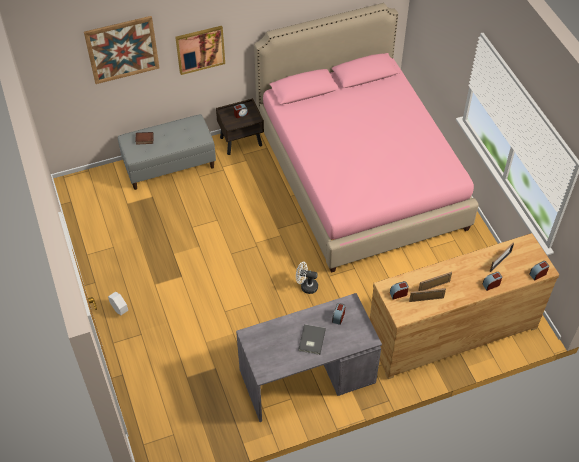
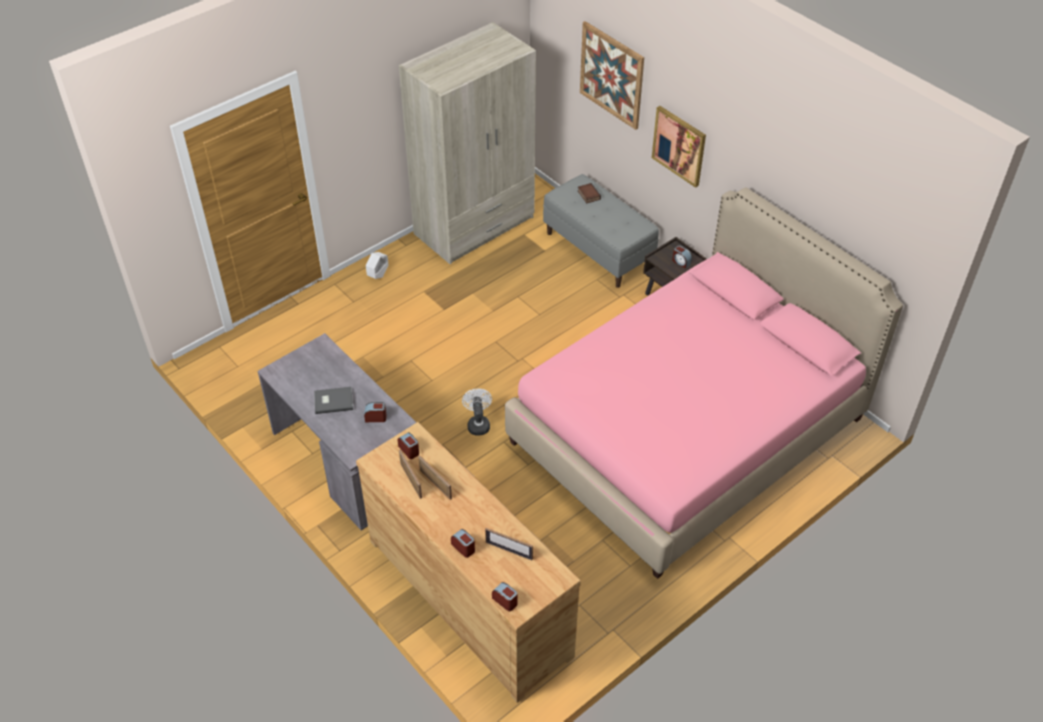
camera: 70 degrees right, 5 degrees down
(99, 231) = (475, 226): none -> beige wardrobe

